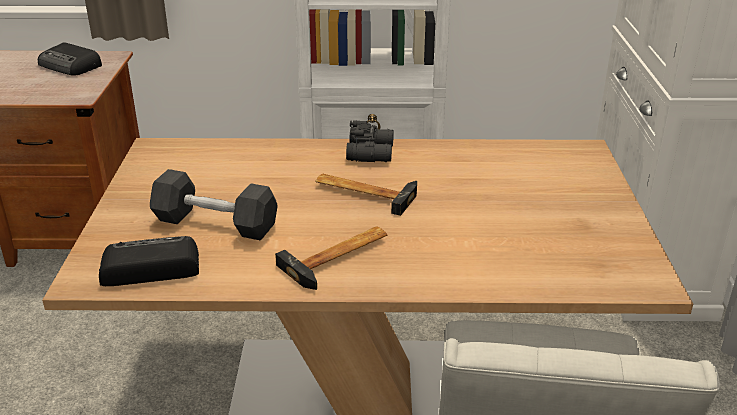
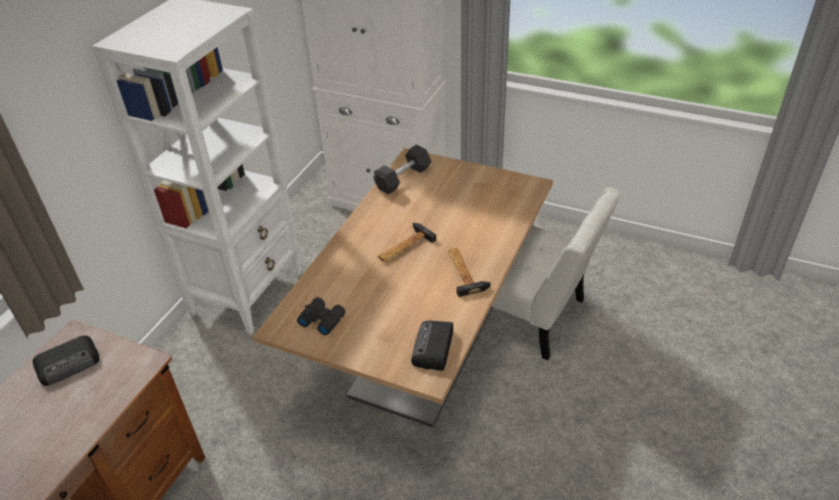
camera: 65 degrees left, 10 degrees up
(215, 223) = (401, 313): grey dumbbell -> grey dumbbell (403, 178)
(371, 152) = (358, 232): black binoculars -> black binoculars (322, 319)

